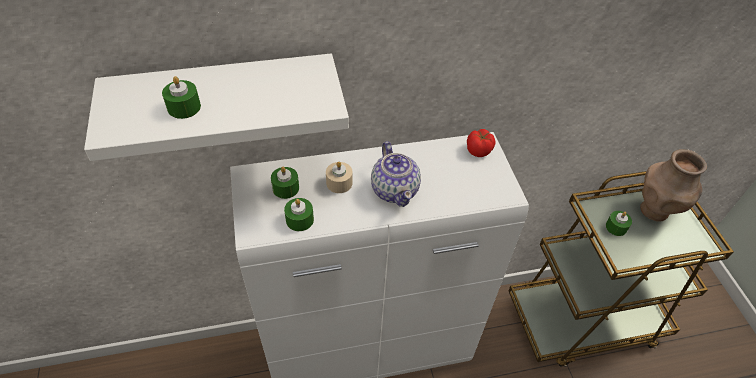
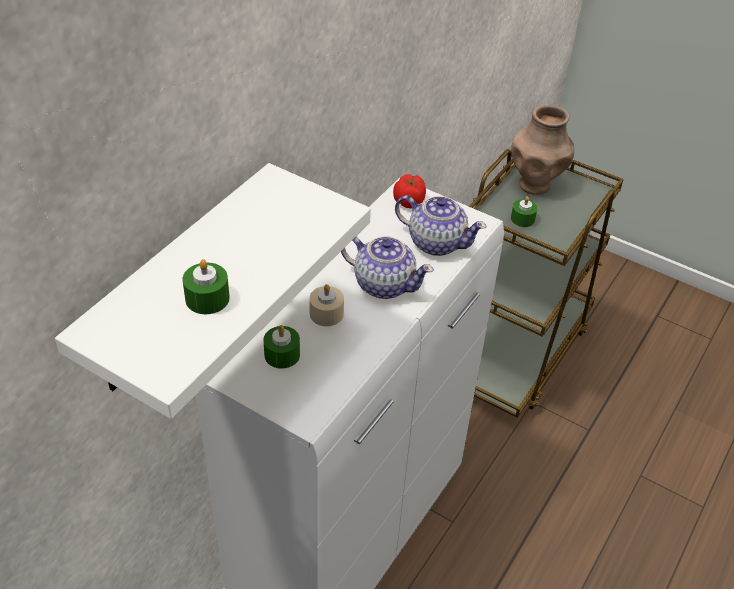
camera: 45 degrees left, 5 degrees down
(299, 220) = (335, 372): green candle -> none
(462, 187) = (436, 242): none -> teapot

